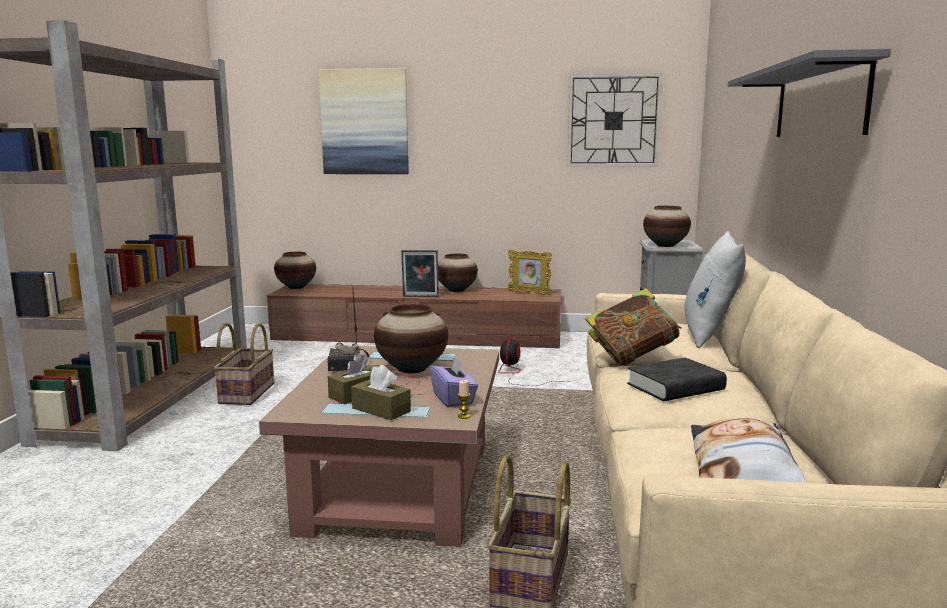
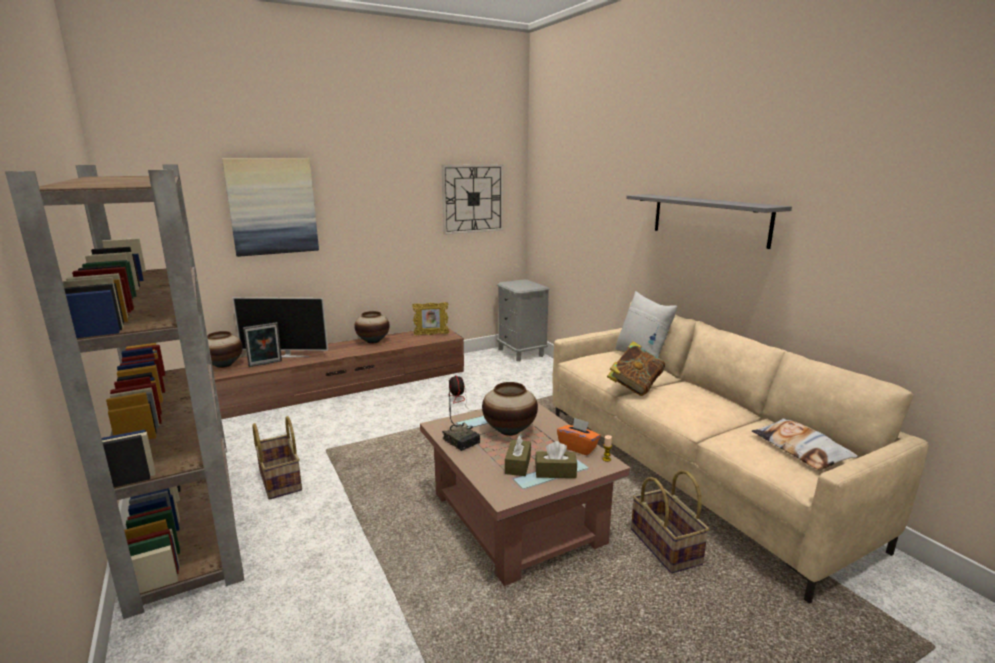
camera: 35 degrees left, 5 degrees up
(357, 289) = (286, 356): none -> television
(420, 296) = (355, 353): picture frame -> picture frame (265, 364)
(454, 399) = (578, 447): purple tissue box -> orange tissue box
(665, 245) = (523, 287): vase -> none
(675, 387) = (691, 404): black book -> none

